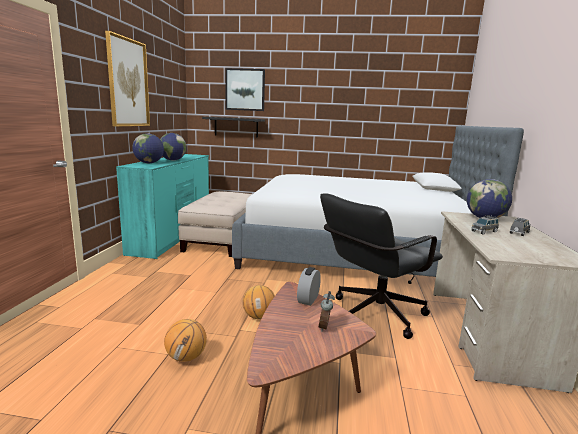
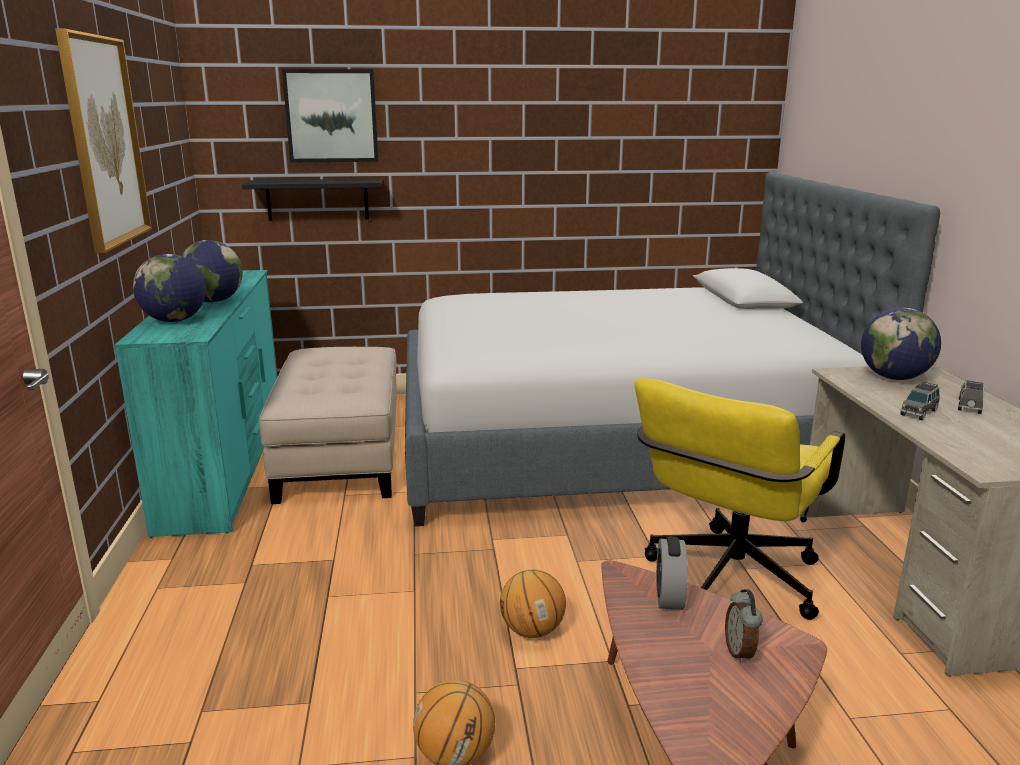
camera: 15 degrees left, 5 degrees up
(372, 315) = (726, 583): black office chair -> yellow office chair

